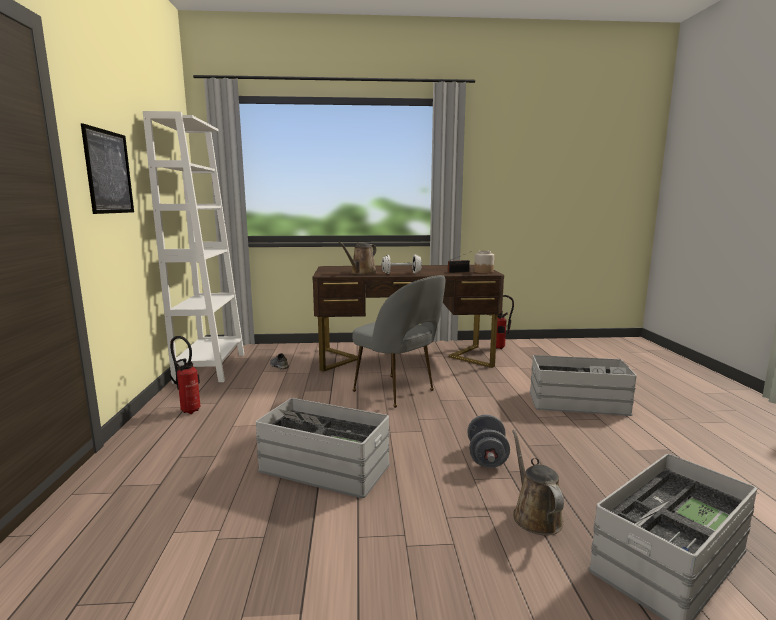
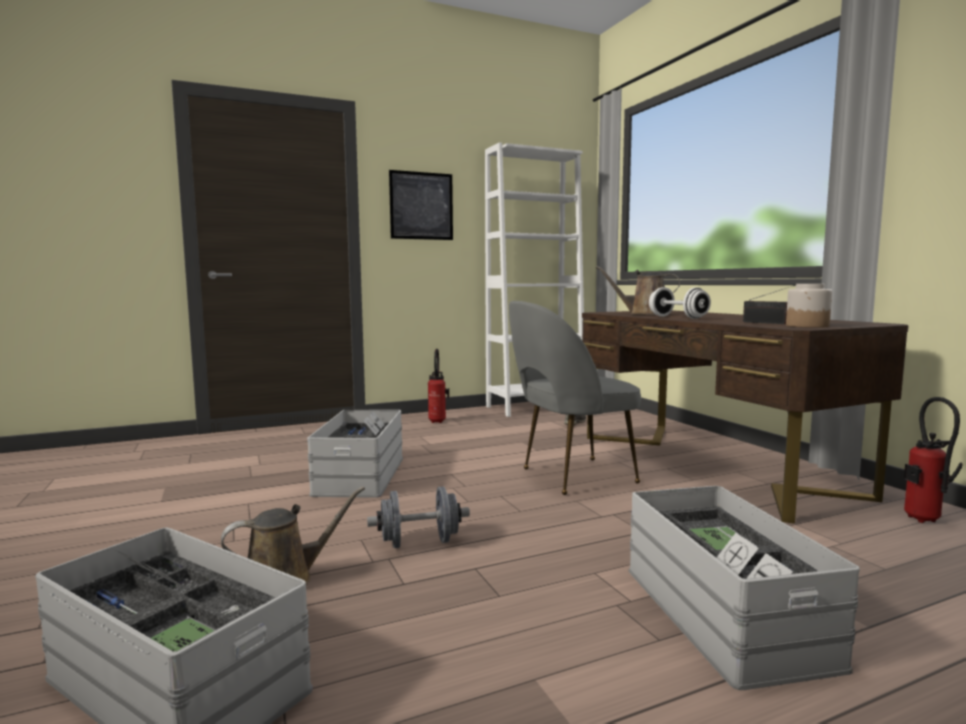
camera: 70 degrees right, 5 degrees down
(398, 393) = (570, 477): grey chair -> grey chair turned 45 degrees clockwise

